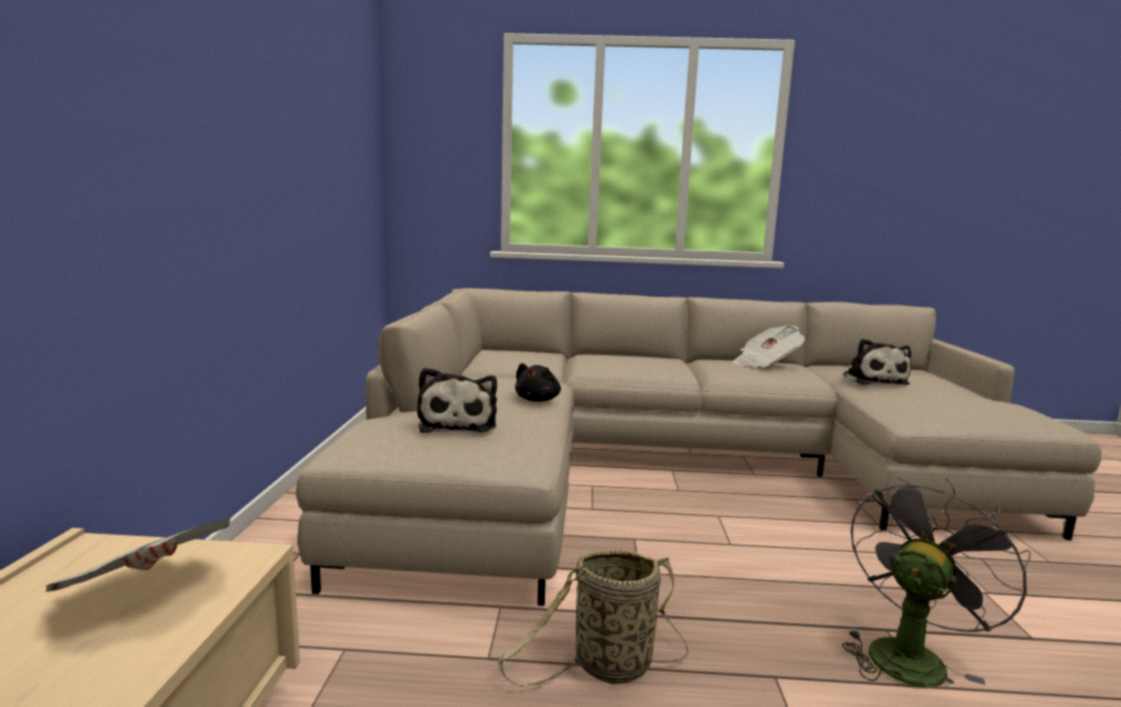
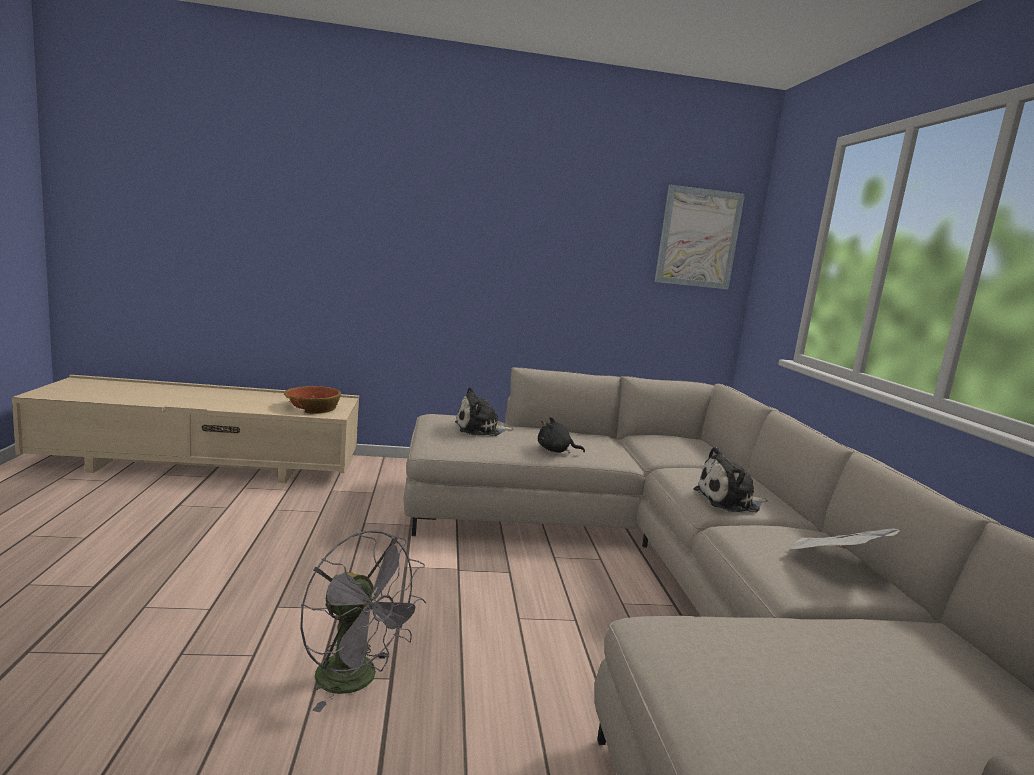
camera: 80 degrees right, 0 degrees up
(147, 595) = (312, 408): newspaper -> bowl
(359, 123) = (698, 238): none -> picture
(607, 668) = (353, 553): basket -> none
(873, 380) = (860, 646): plush toy -> plush toy (730, 501)

